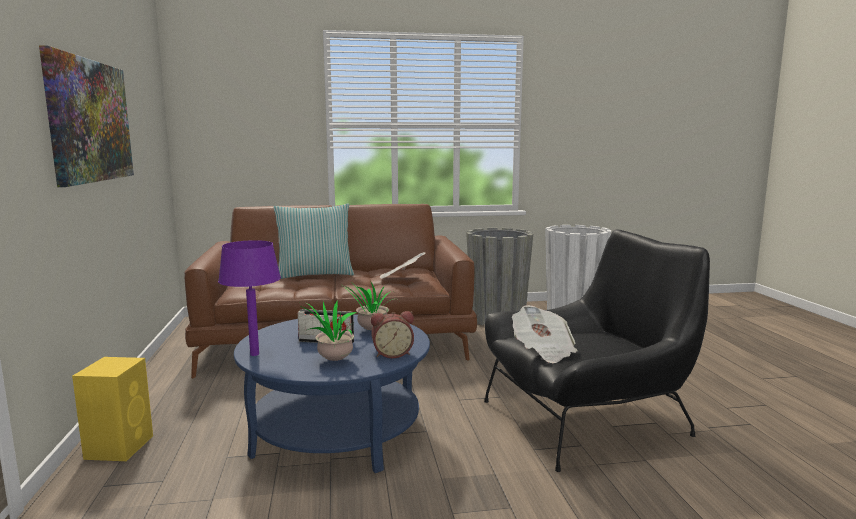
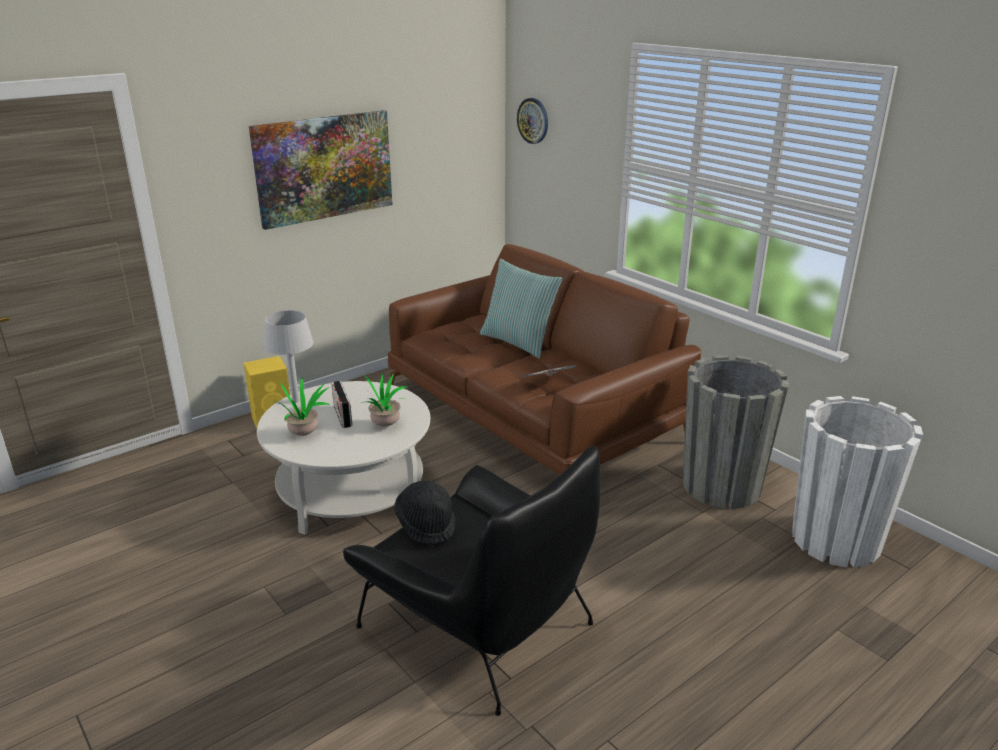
camera: 60 degrees right, 15 degrees up
(209, 104) = (533, 120): none -> wall clock
(254, 354) = (296, 400): purple table lamp -> grey table lamp
(337, 430) = (351, 490): blue coffee table -> white coffee table
(392, 354) = (334, 452): alarm clock -> none
(543, 350) = (426, 525): newspaper -> black hat

